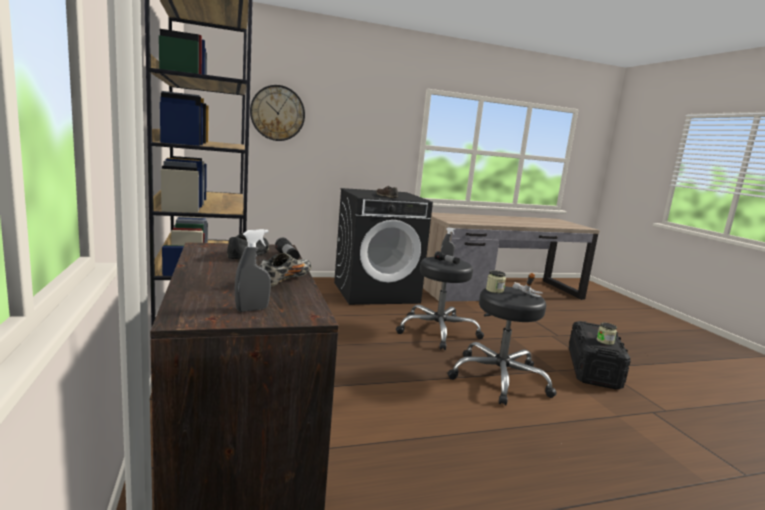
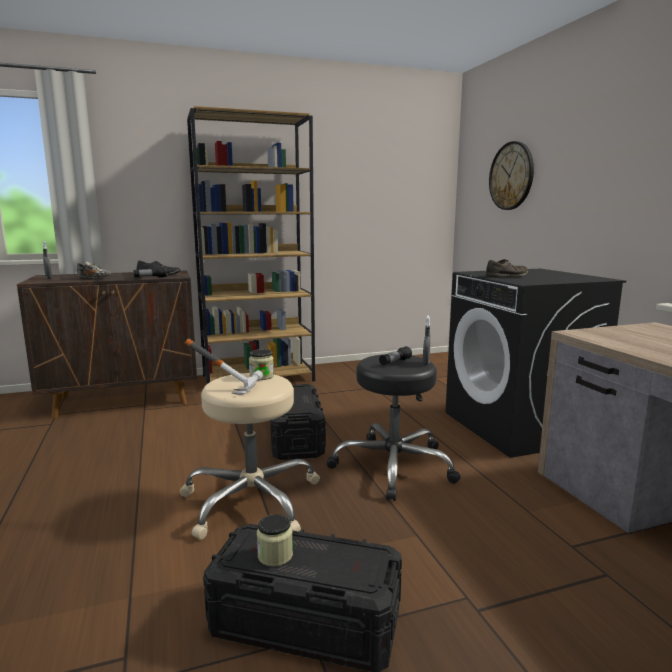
camera: 90 degrees right, 0 degrees up
(392, 358) = (295, 437): none -> black storage box
(499, 378) = (251, 501): black stool -> beige stool

